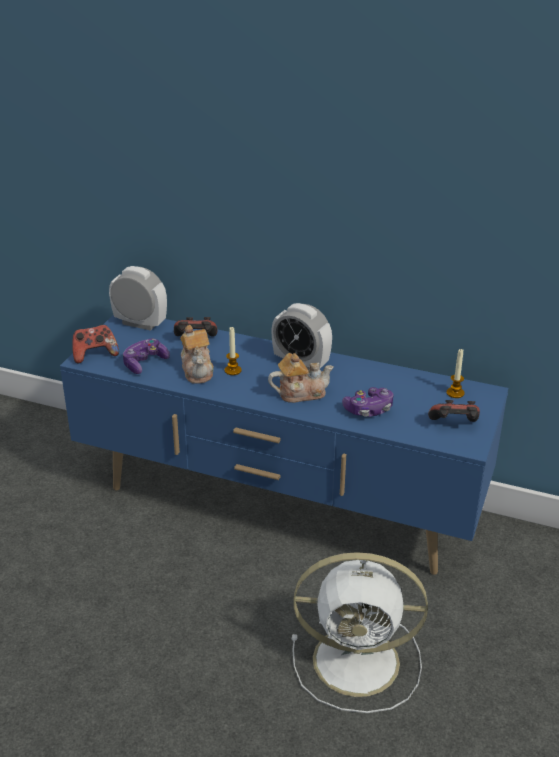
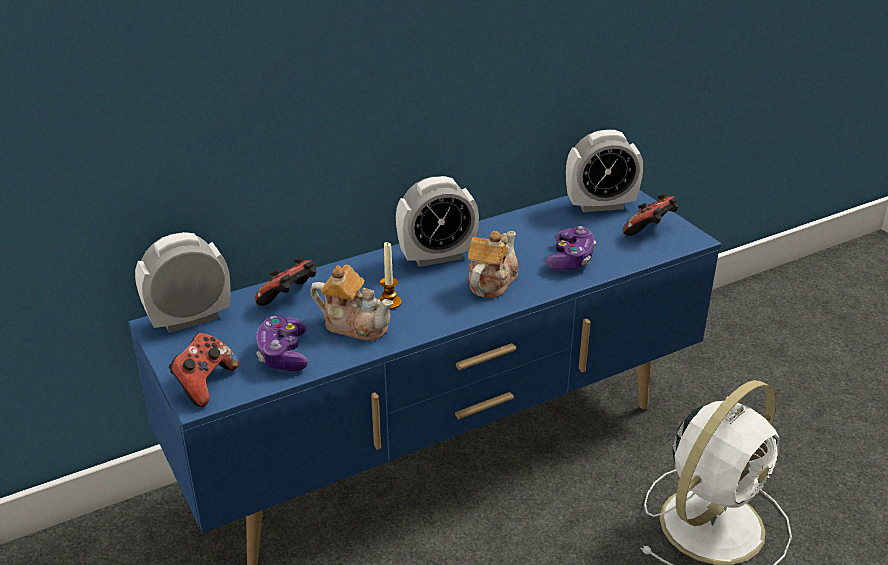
camera: 50 degrees left, 0 degrees up
(455, 393) = (600, 205): candle -> alarm clock

